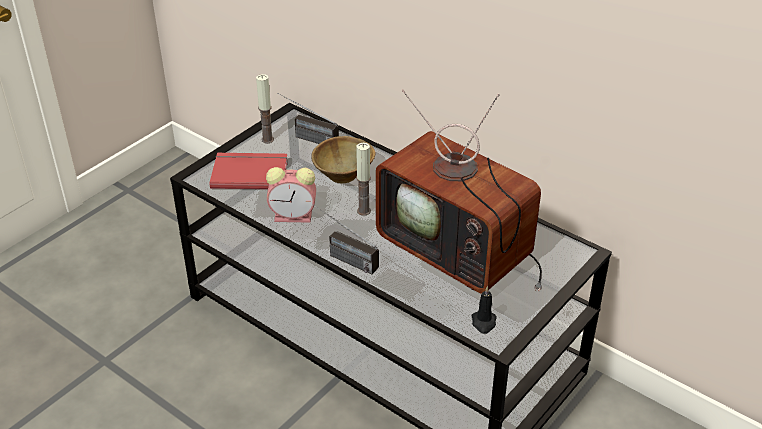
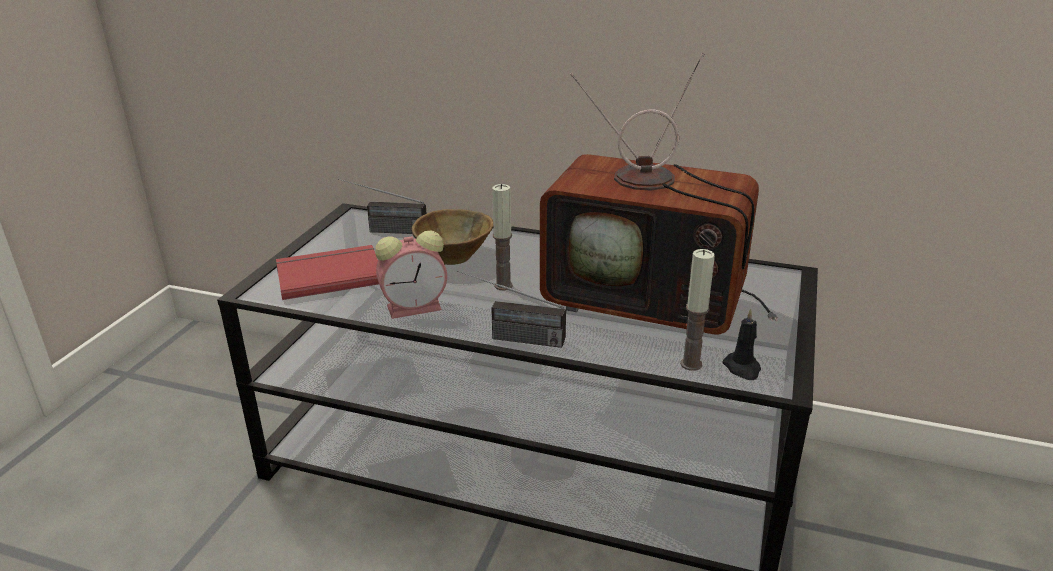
camera: 20 degrees left, 10 degrees down
(267, 139) = (334, 240): candle -> candle (691, 364)

